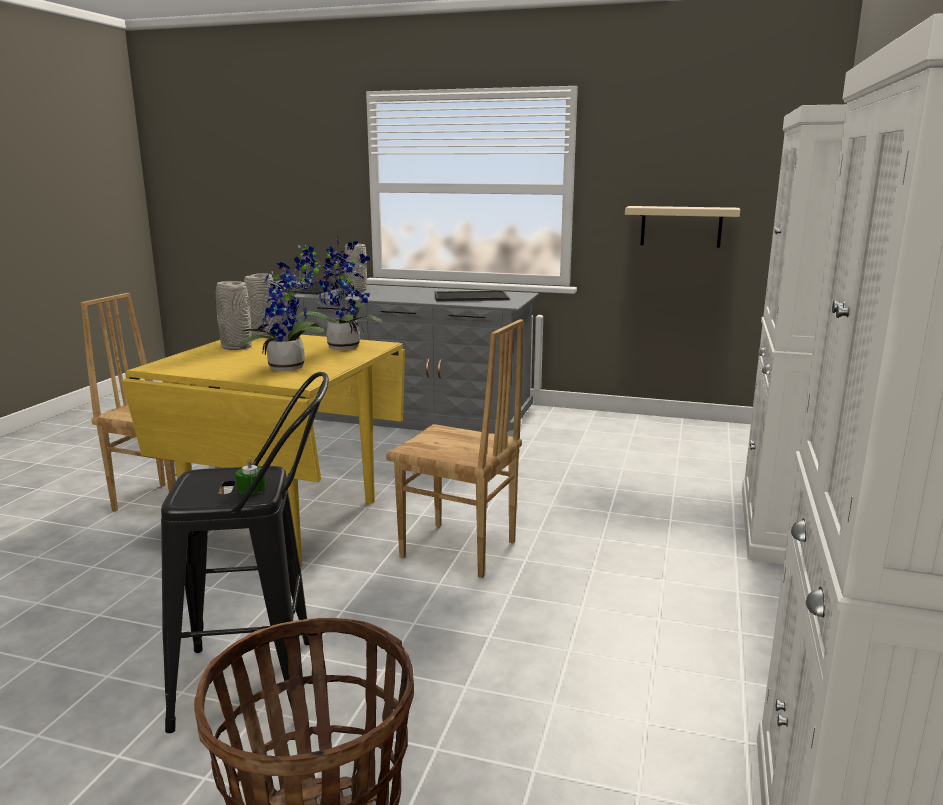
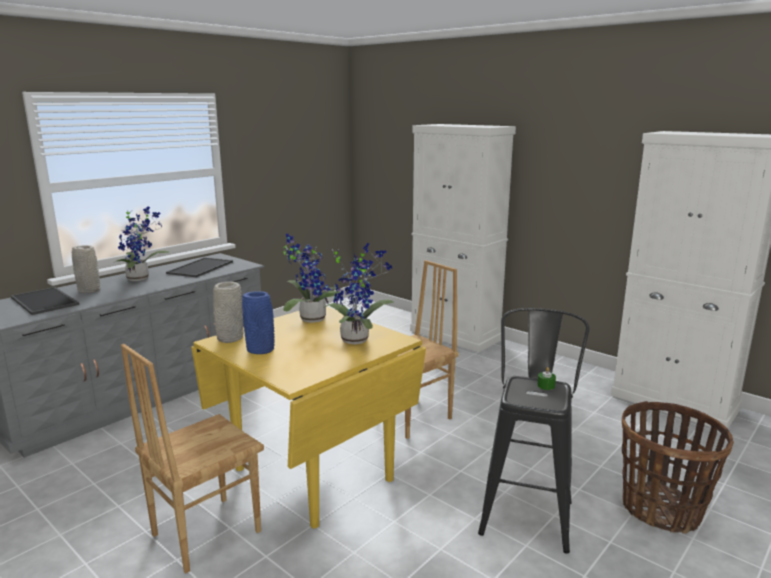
camera: 65 degrees left, 0 degrees up
(236, 347) = (261, 350): grey vase -> blue vase
(409, 292) = (141, 278): none -> potted plant
(681, 226) = (286, 188): beige shelf -> none

